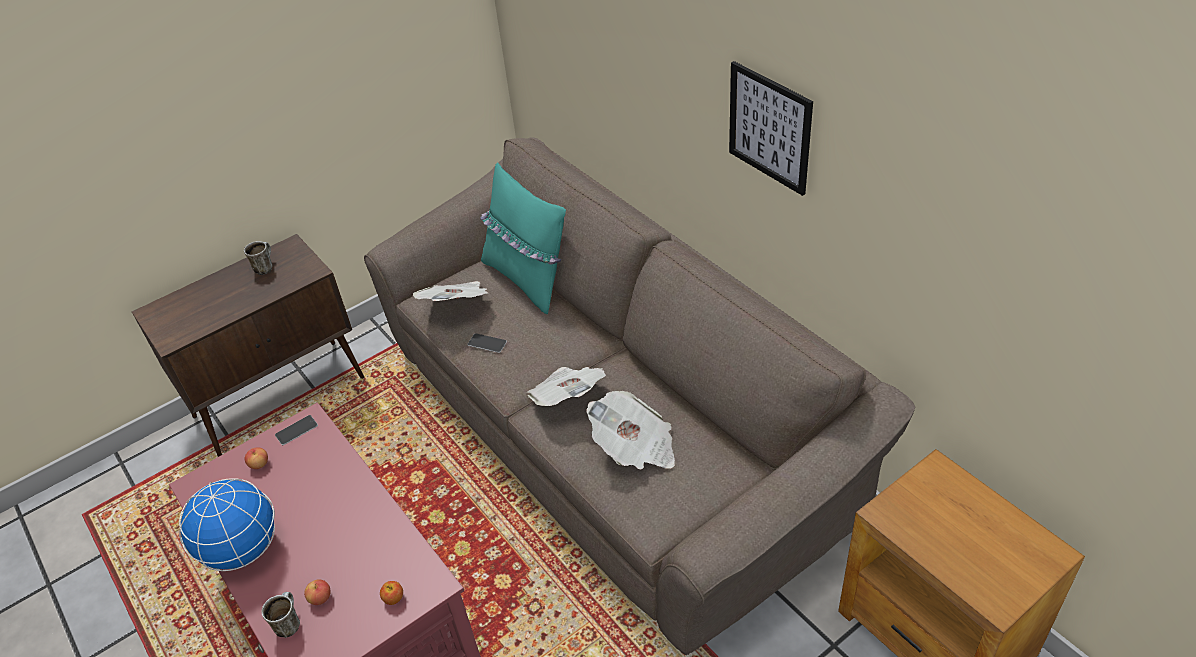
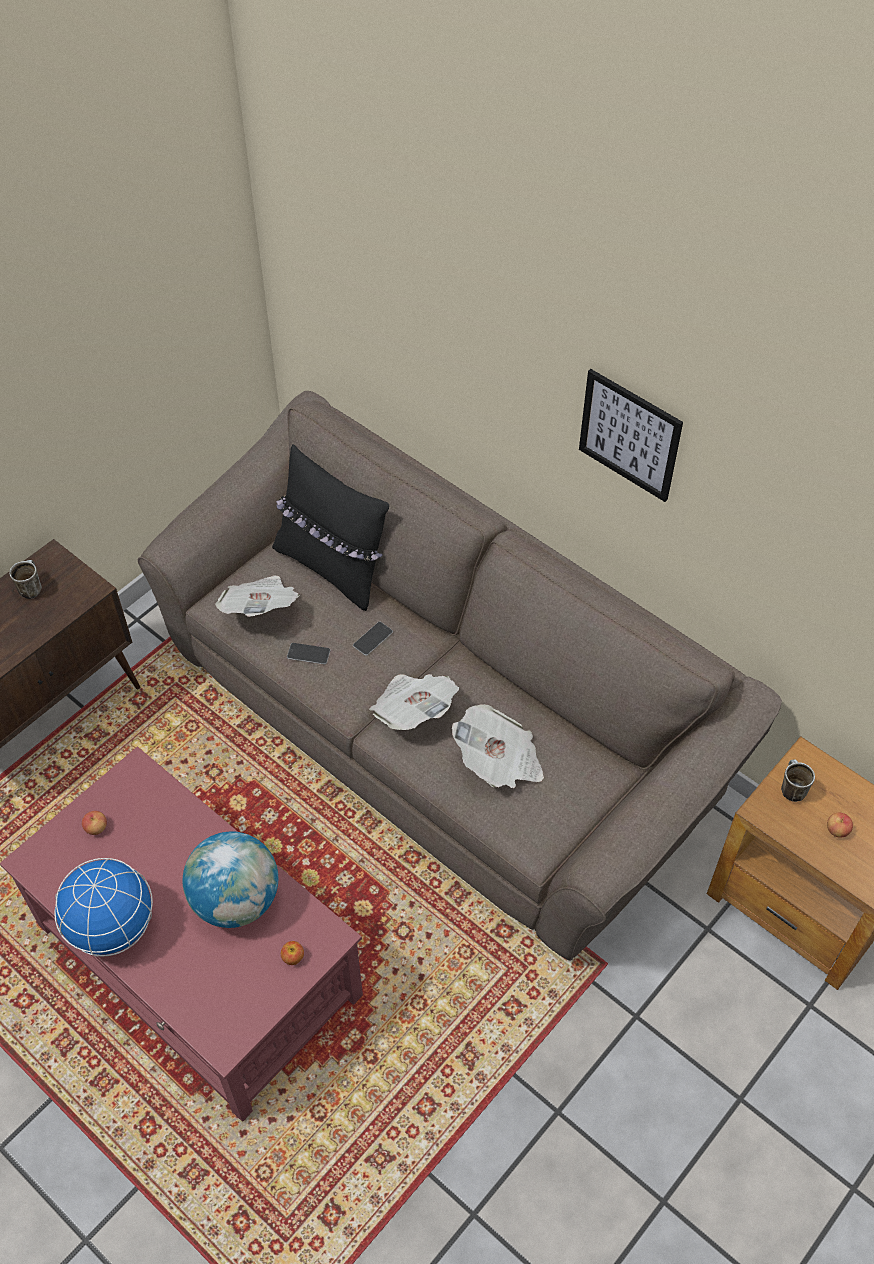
camera: 15 degrees left, 10 degrees up
(288, 623) = (190, 998): mug -> mug (790, 788)
(296, 430) = (125, 783): phone -> phone (373, 638)
(320, 598) = (215, 967): apple -> apple (837, 830)
(358, 540) = (236, 900): none -> globe
(528, 279) = (332, 567): turquoise pillow -> black pillow

